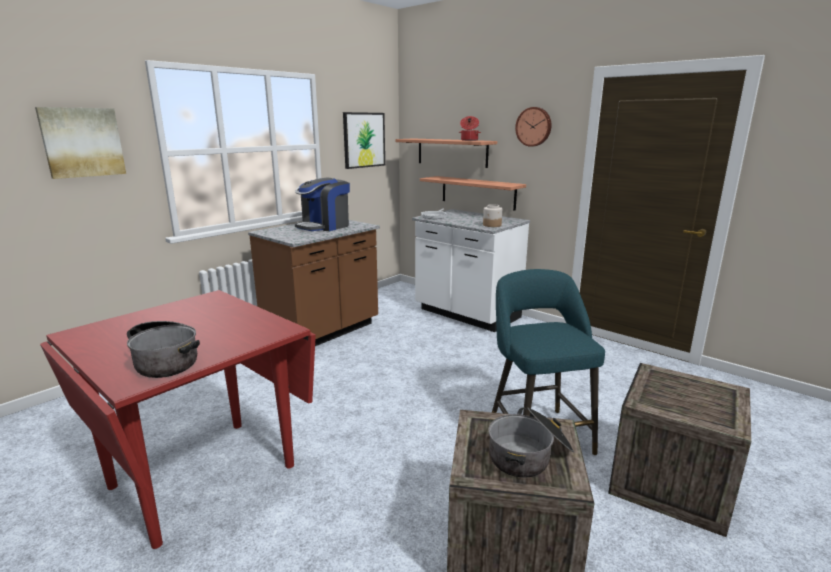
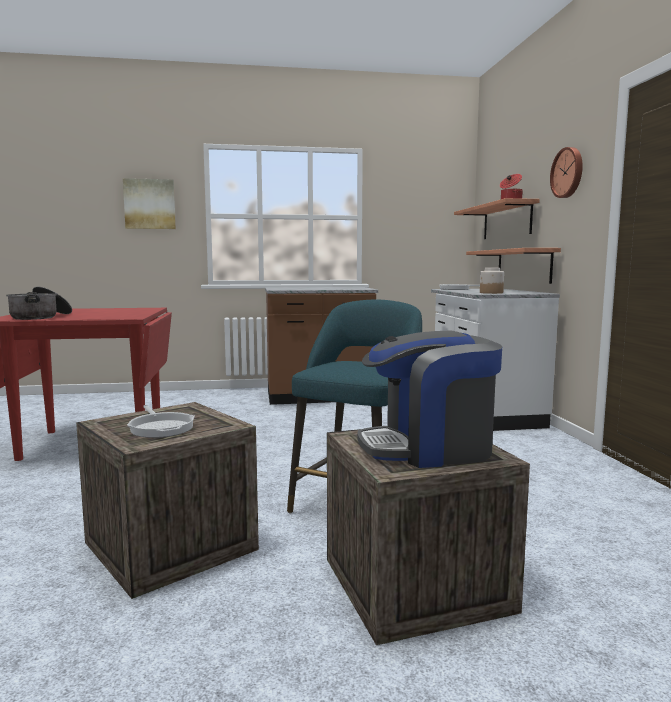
camera: 40 degrees right, 10 degrees down
(324, 226) = (329, 288): coffee machine -> coffee machine (429, 448)
(364, 140) = (421, 214): picture -> none
(529, 456) = (161, 427): cooking pot -> frying pan

